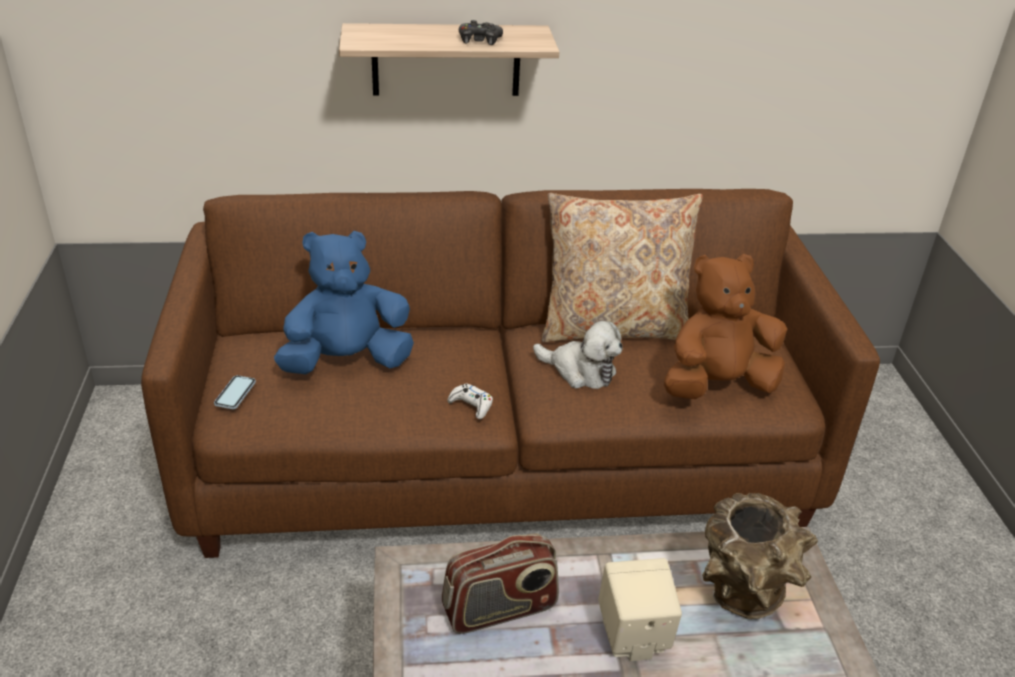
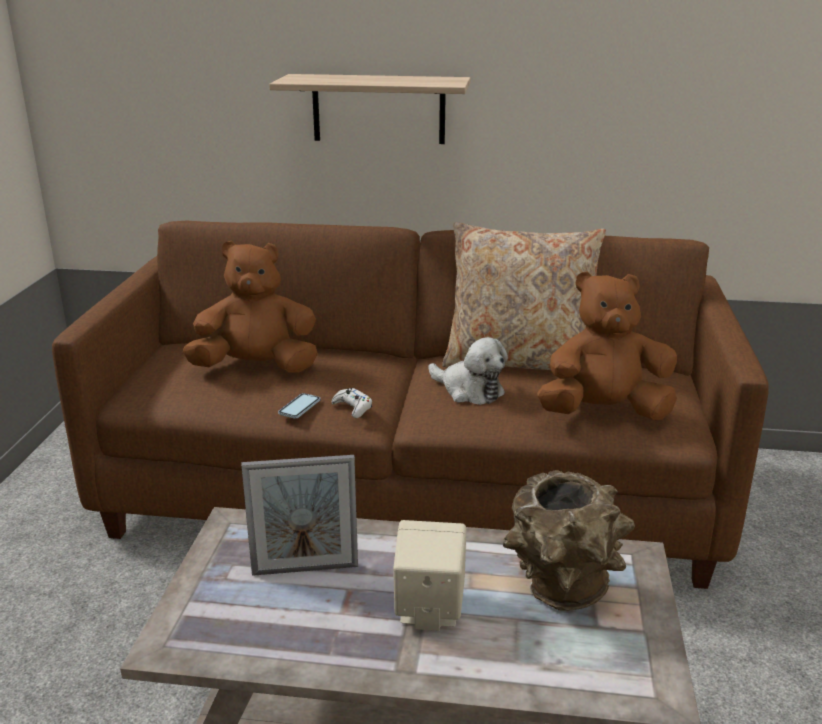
camera: 15 degrees right, 10 degrees down
(235, 393) = (146, 380): phone -> phone (299, 407)
(347, 361) = (256, 368): blue plush toy -> brown plush toy
(479, 40) = (397, 81): black game controller -> none
(500, 609) = (305, 569): radio -> picture frame

